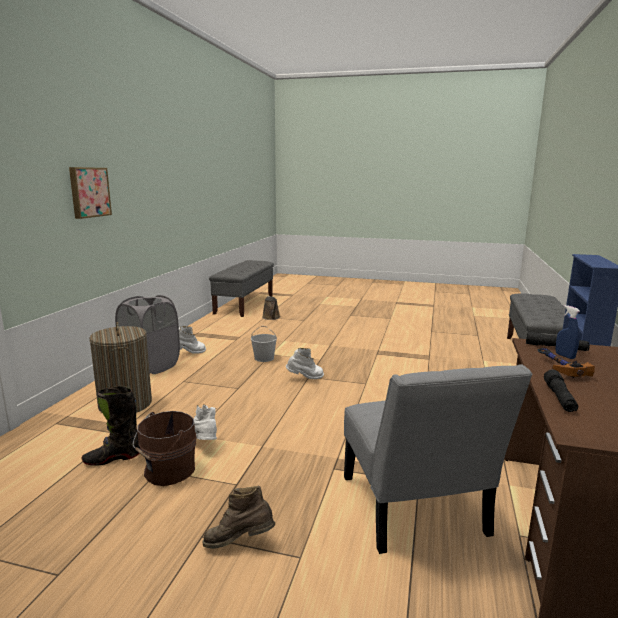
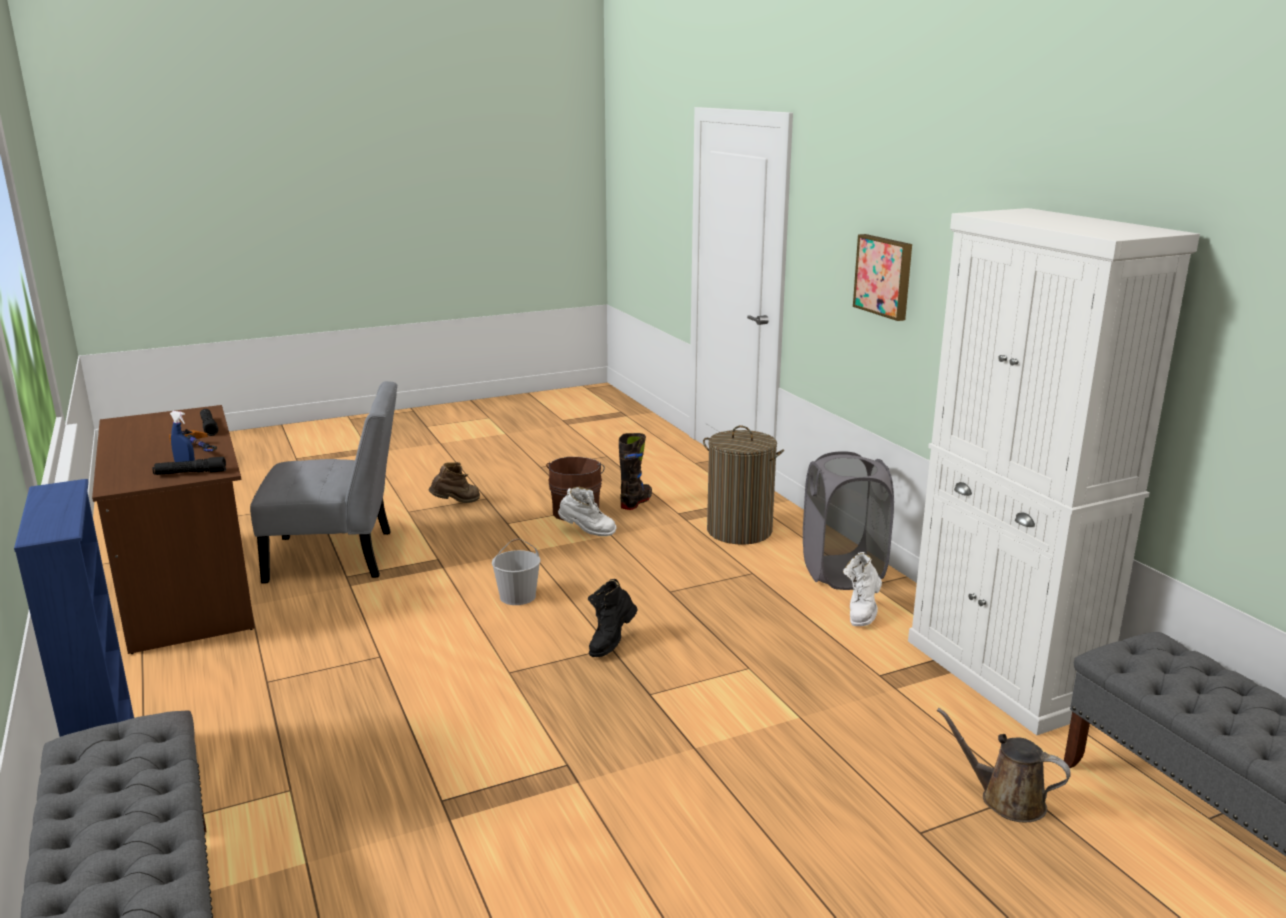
camera: 140 degrees right, 5 degrees up
(202, 329) = (1002, 674): none -> white cabinet
(263, 358) = (741, 654): white bucket -> white bucket (518, 596)
(305, 378) = (611, 642): white boot -> black boot
(415, 511) = (339, 557): grey chair -> grey chair turned 135 degrees clockwise

